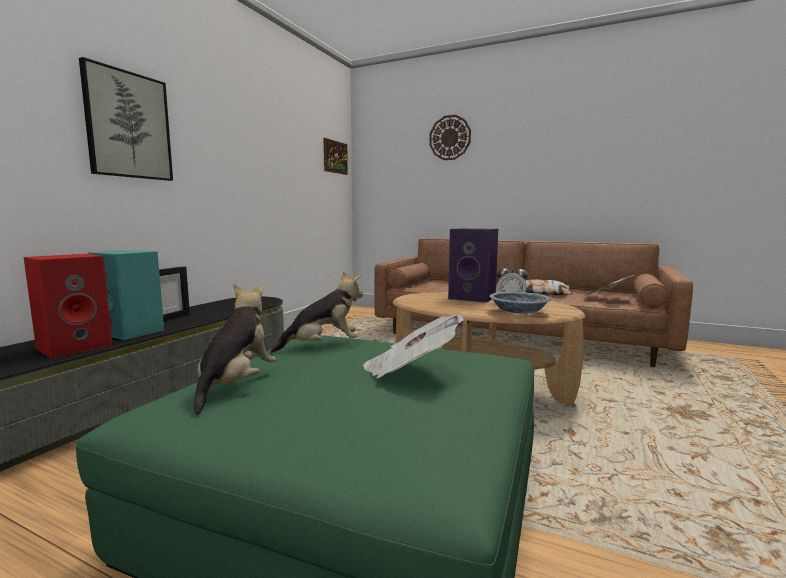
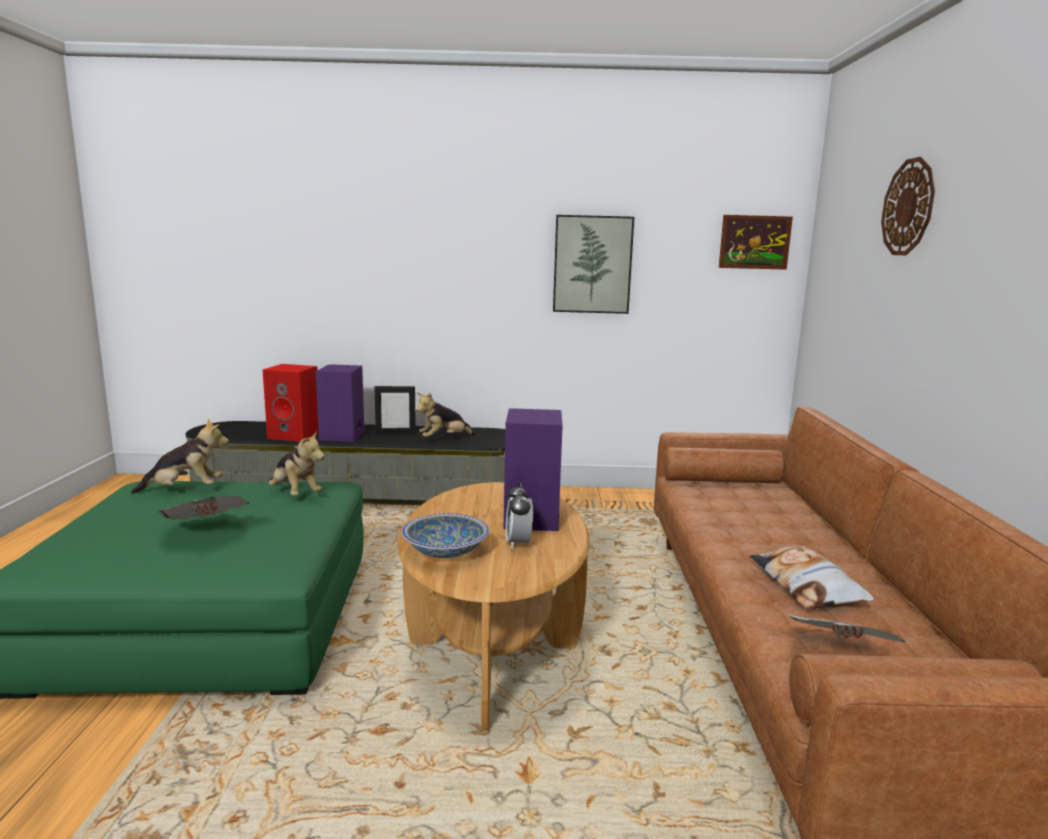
camera: 65 degrees right, 5 degrees up
(128, 125) = (399, 249): picture -> picture (592, 264)
(133, 332) = (342, 436): turquoise speaker -> purple speaker
(226, 309) = (444, 439): none -> plush toy

